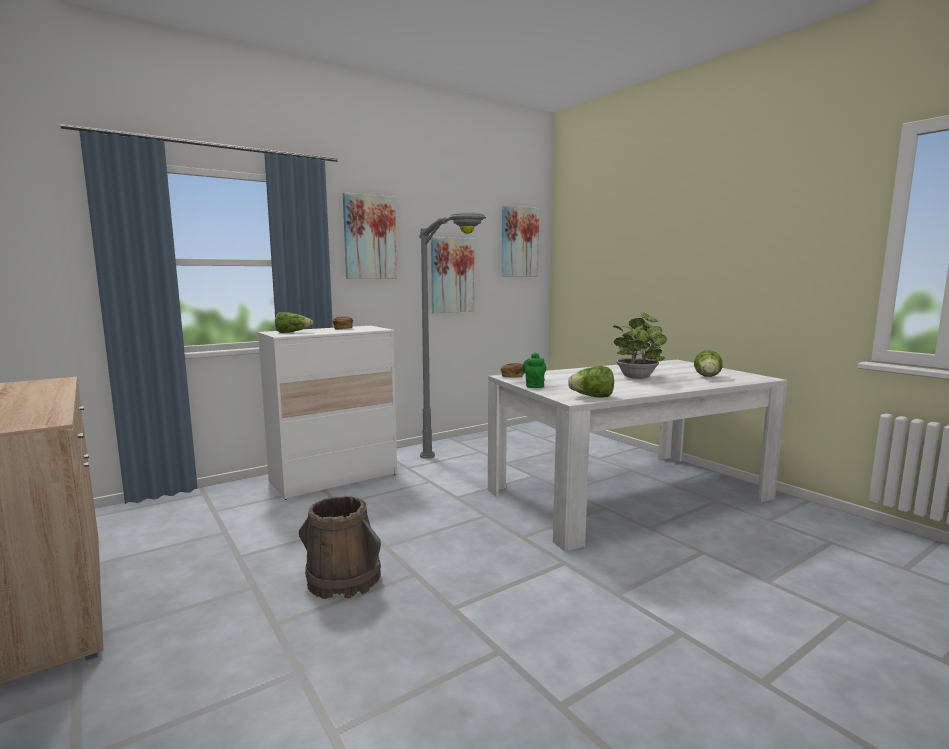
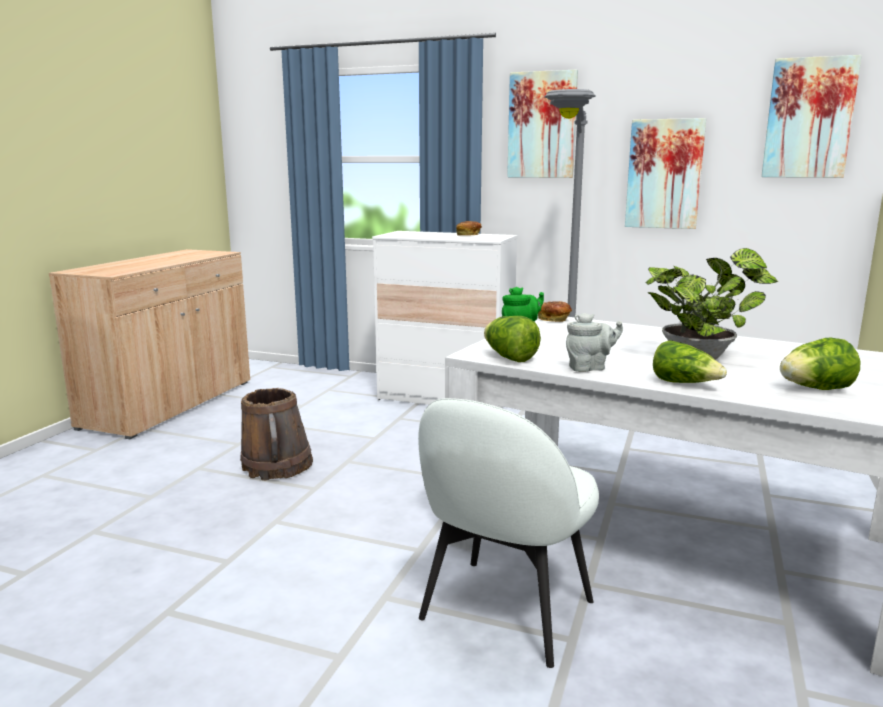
camera: 55 degrees right, 5 degrees up
(292, 332) = (409, 234): lettuce -> lettuce (684, 383)
(634, 391) = (589, 368): none -> grey teapot
(664, 560) = (504, 612): none -> white chair

